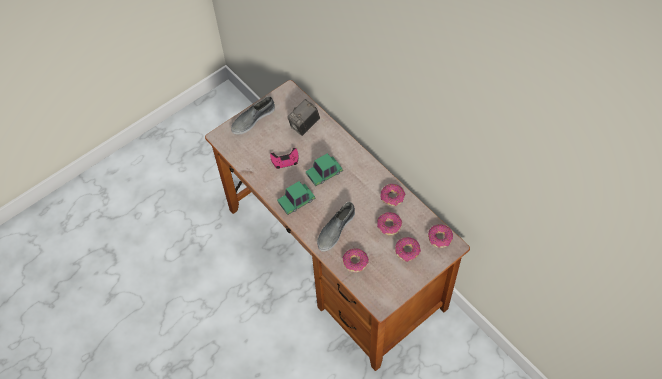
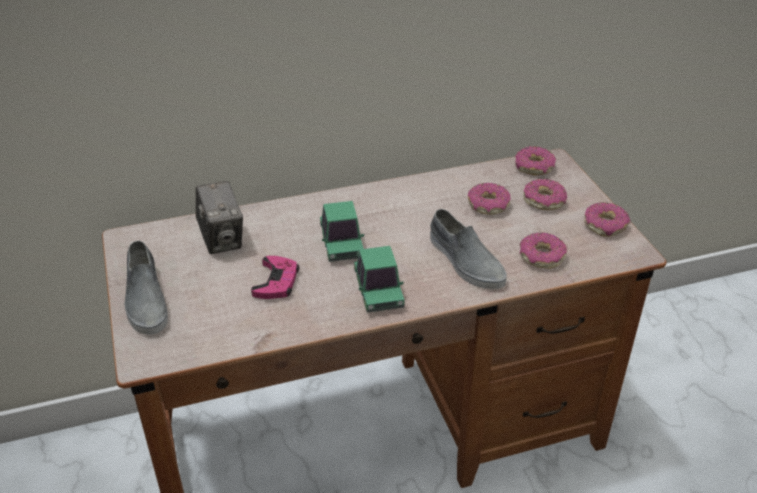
camera: 70 degrees left, 20 degrees down
(392, 197) = (436, 188): donut -> donut (605, 225)

